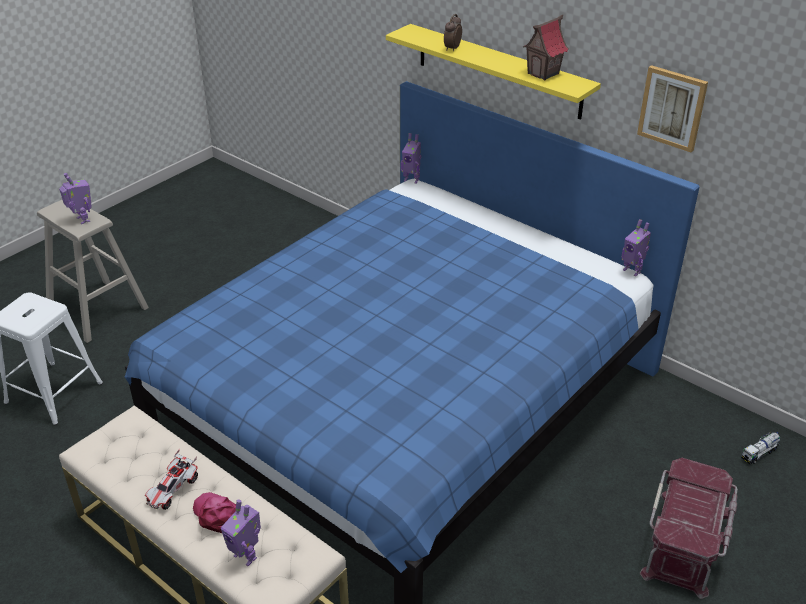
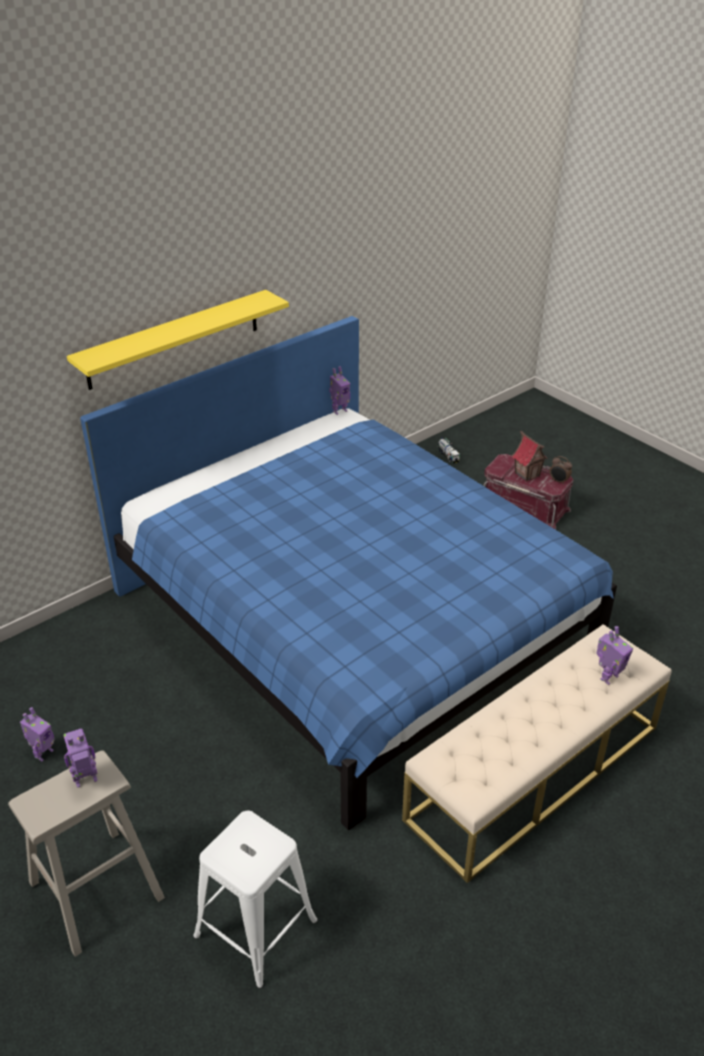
camera: 80 degrees left, 0 degrees up
(173, 490) = (534, 724): toy car -> none
(217, 515) = (564, 694): pink cap -> none
(411, 179) = (134, 501): toy robot -> toy robot (43, 753)
(452, 48) = (151, 341): alarm clock -> alarm clock (558, 481)
(543, 73) = (234, 308): toy house -> toy house (527, 474)
(672, 108) = (320, 273): picture -> none

